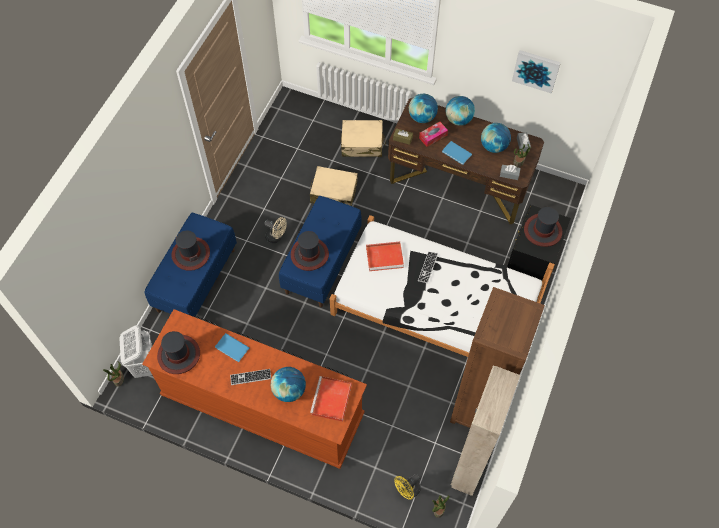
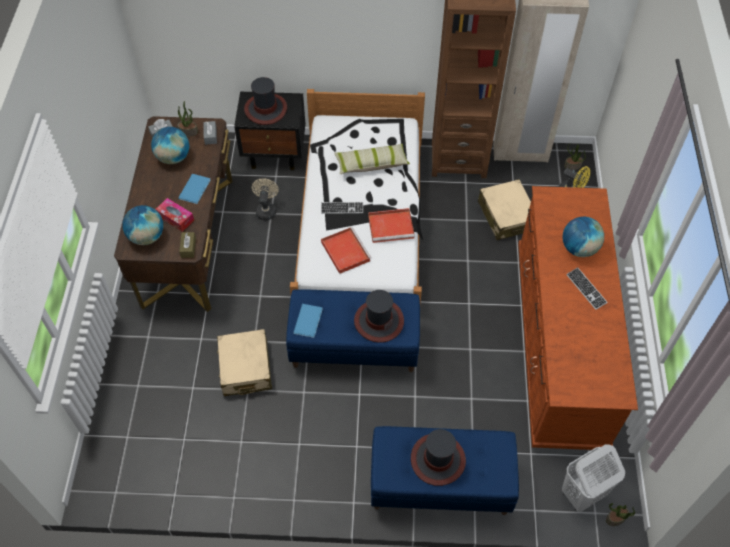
camera: 110 degrees left, 5 degrees down
(179, 354) = (603, 373): hat -> none
(232, 349) = (564, 320): blue book -> blue book (309, 320)
(276, 237) = (337, 411): beige fan -> beige fan (266, 209)
(331, 400) = (567, 209): red tray -> red tray (392, 226)
(362, 143) = (154, 361): beige suitcase -> beige suitcase (506, 216)
(458, 119) = (140, 199): globe -> none
(467, 303) = (371, 164): none -> pillow
(536, 70) = (99, 74): picture -> none

